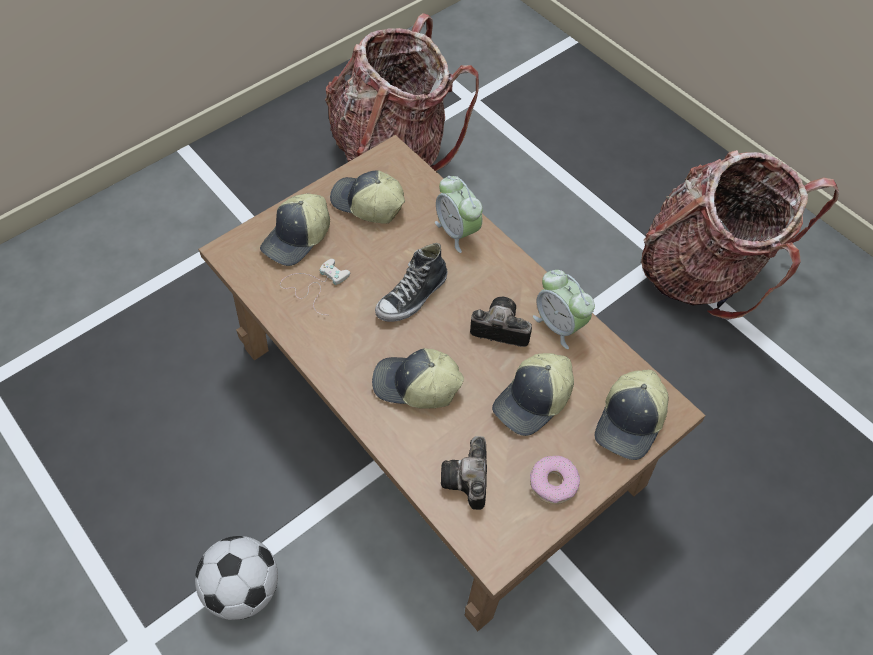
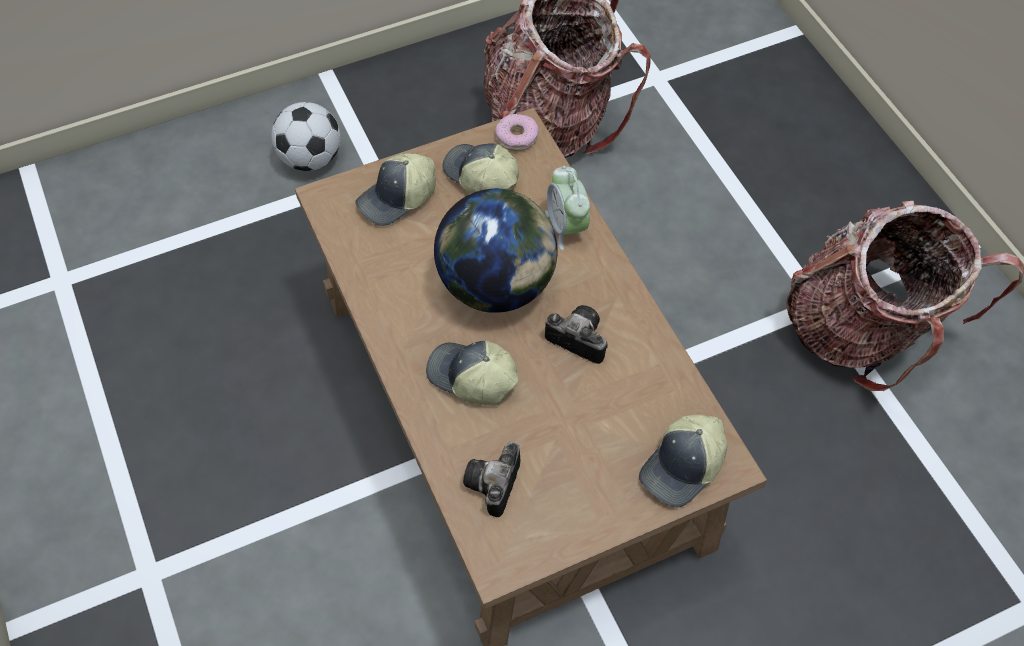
camera: 15 degrees right, 0 degrees up
(244, 589) = (262, 549): football -> football (310, 159)
(314, 285) = (400, 251): white game controller -> none
(413, 297) = (497, 286): shoe -> globe
(534, 401) = (588, 422): cap -> none
(553, 482) = (580, 509): donut -> donut (517, 137)
(560, 325) = (642, 350): alarm clock -> none

